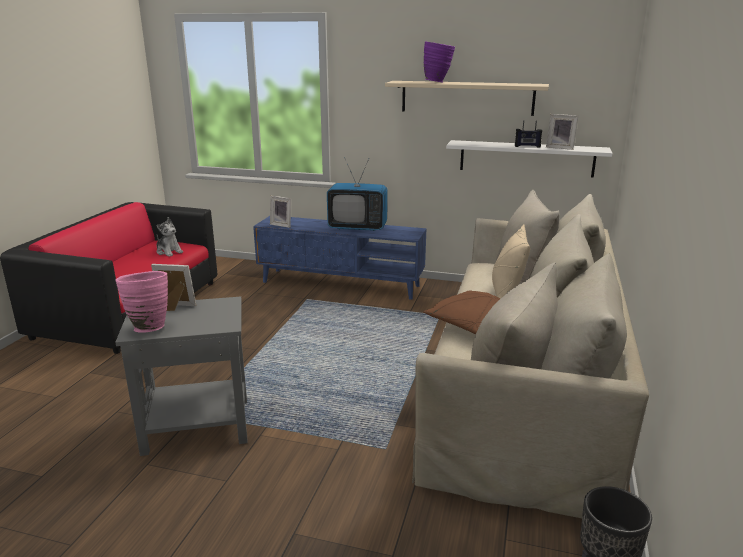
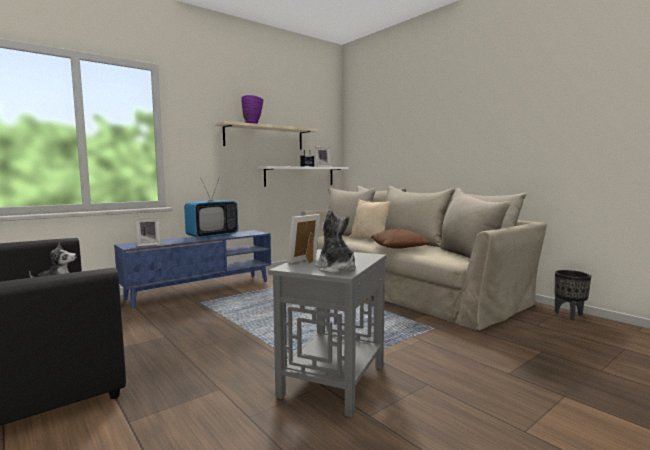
camera: 55 degrees left, 15 degrees down
(148, 327) = (336, 269): pink vase -> plush toy

